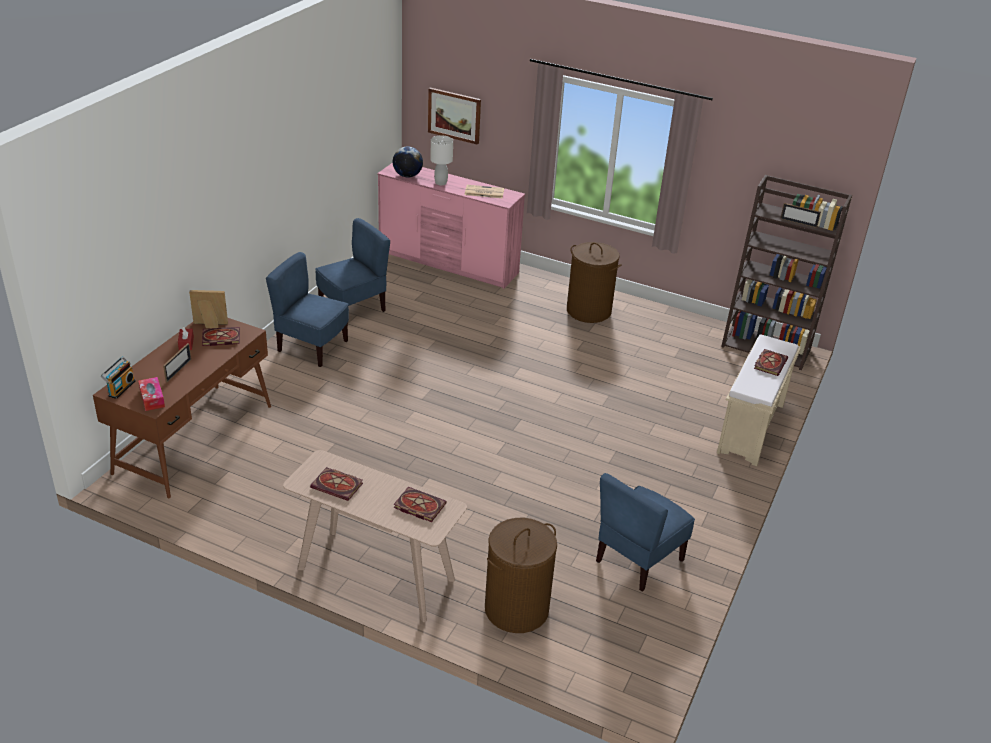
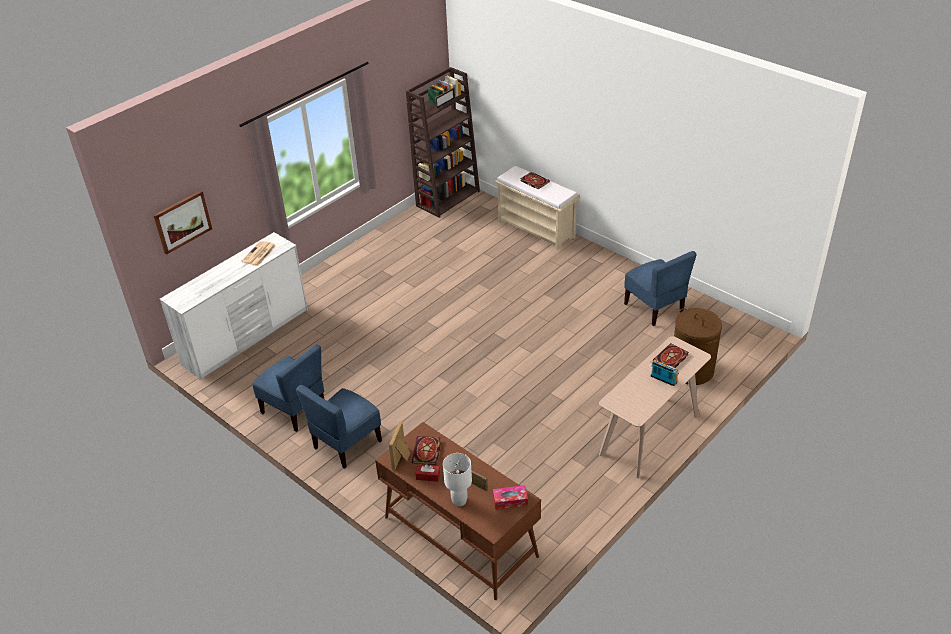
camera: 70 degrees left, 5 degrees up
(120, 388) = (489, 523): radio -> radio (663, 380)
(338, 485) = (643, 396): book -> none
(353, 309) = (295, 410): blue chair -> blue chair turned 150 degrees clockwise
(407, 176) = (199, 295): globe -> none
(441, 183) = (226, 276): white table lamp -> white table lamp (459, 500)
(448, 263) = (247, 337): pink dresser -> white dresser
(589, 311) = (363, 270): brown laundry basket -> none

